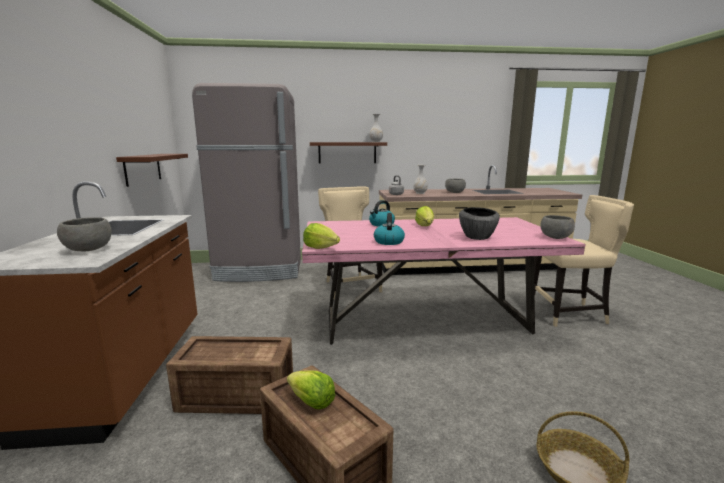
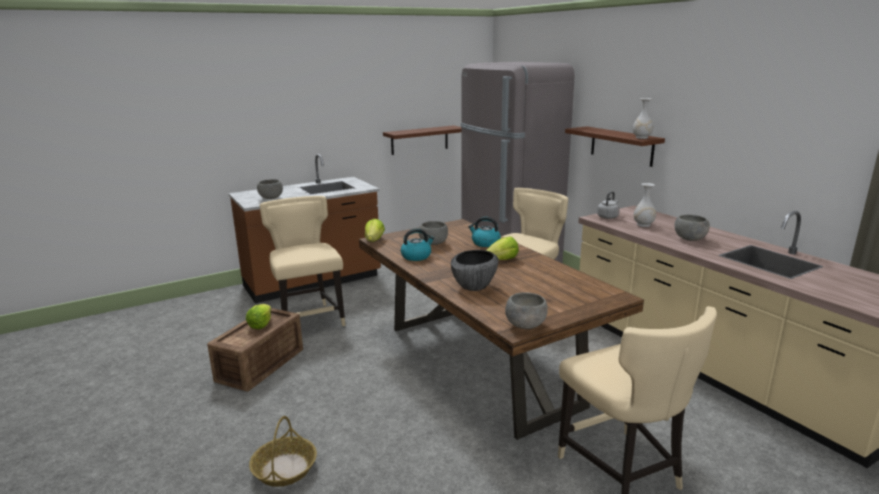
camera: 65 degrees right, 5 degrees up
(235, 394) = (309, 319): crate -> beige chair
(361, 234) = (433, 244): none -> grey bowl
(424, 322) = (478, 364): pink dining table -> brown dining table

